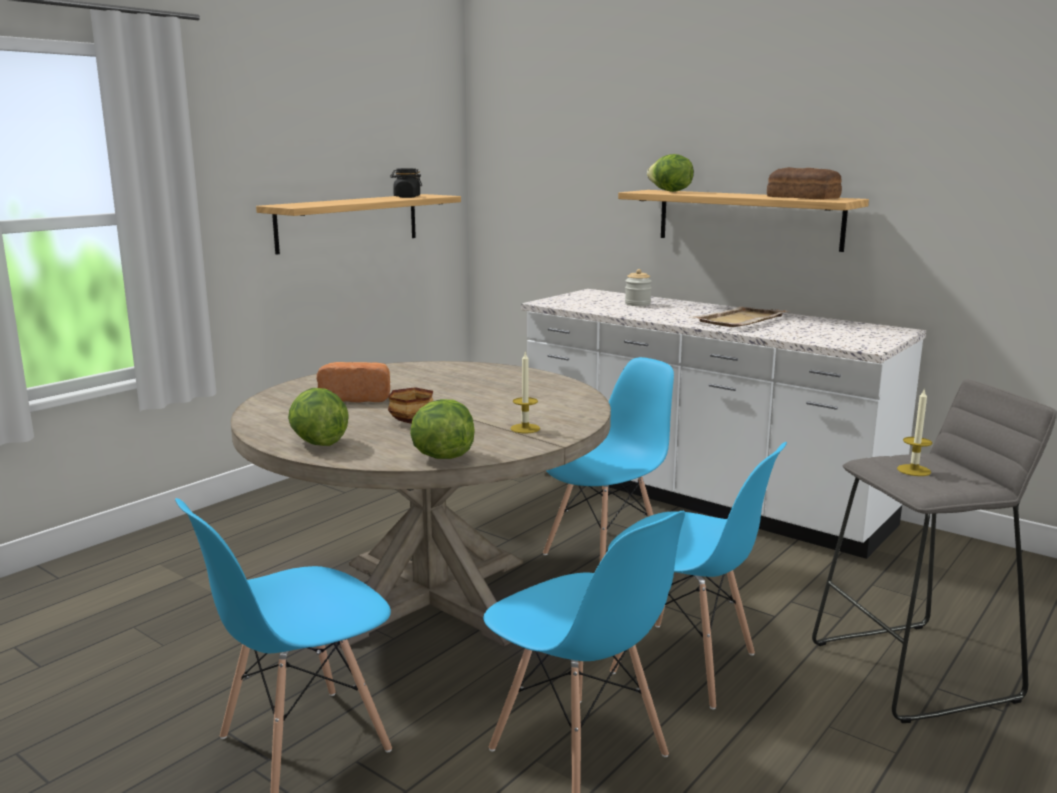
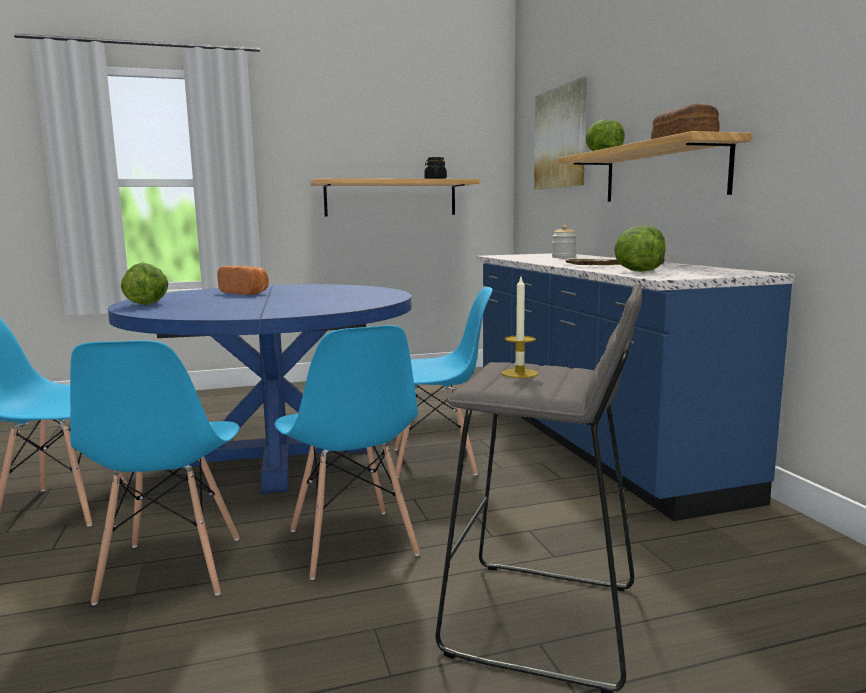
camera: 35 degrees right, 5 degrees down
(411, 421) = (229, 302): bowl -> none
(431, 597) = (277, 455): beige dining table -> blue dining table
(442, 456) = (177, 314): lettuce -> lettuce (638, 271)
(525, 428) = (275, 310): candle -> none
(570, 154) = (561, 138): none -> picture
(698, 497) = (591, 441): white counter -> blue counter

